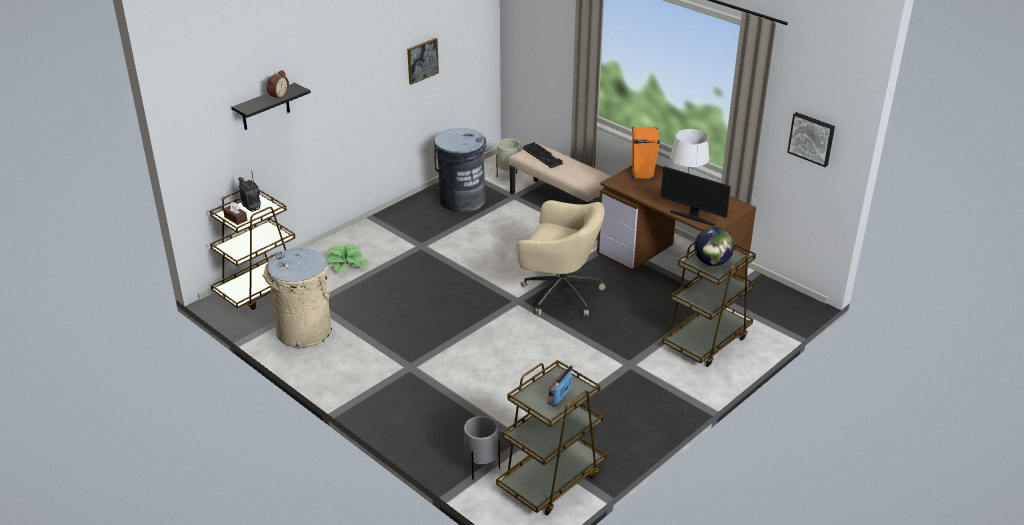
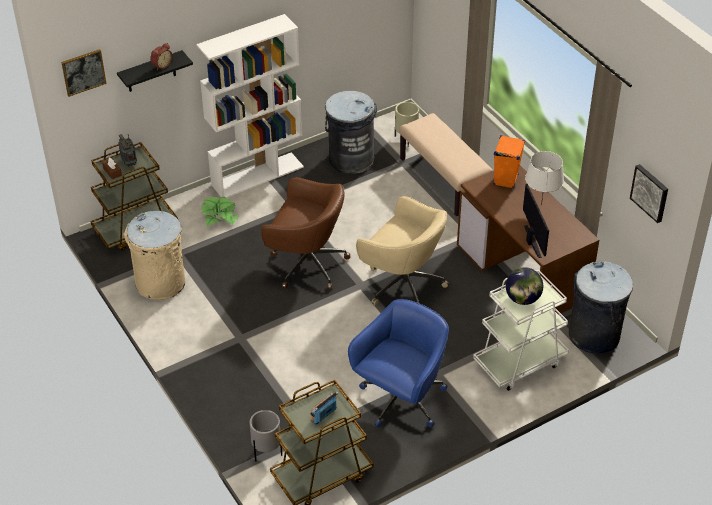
camera: 15 degrees right, 10 degrees up
(373, 225) = (257, 175): none -> white bookcase
(422, 60) = (321, 25): picture -> picture (83, 72)
(453, 291) = (306, 264): none -> brown office chair
(543, 156) = (432, 132): keyboard -> none
(604, 394) = (401, 400): none -> blue office chair
(692, 217) = (531, 242): monitor -> monitor turned 150 degrees counterclockwise
(706, 341) = (519, 362): brown cart -> white cart
(765, 307) = (593, 335): none -> grey trash can

